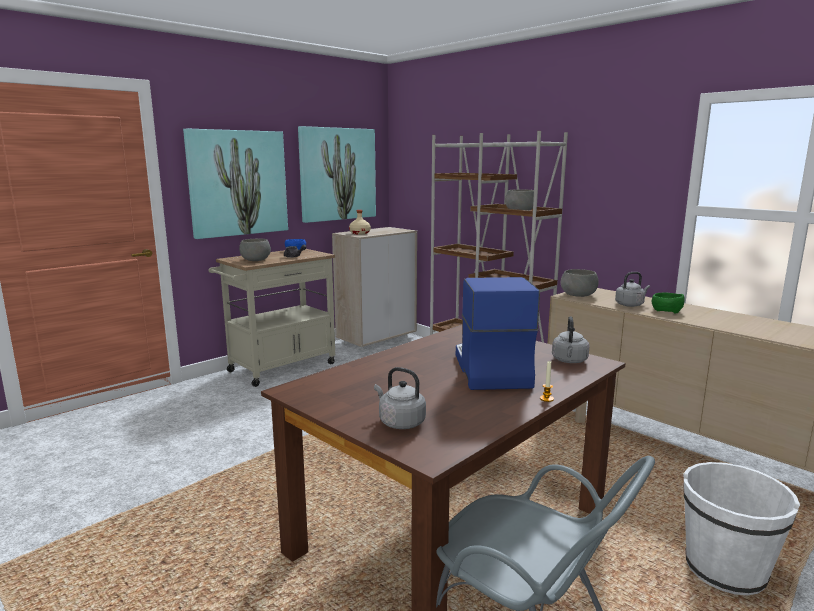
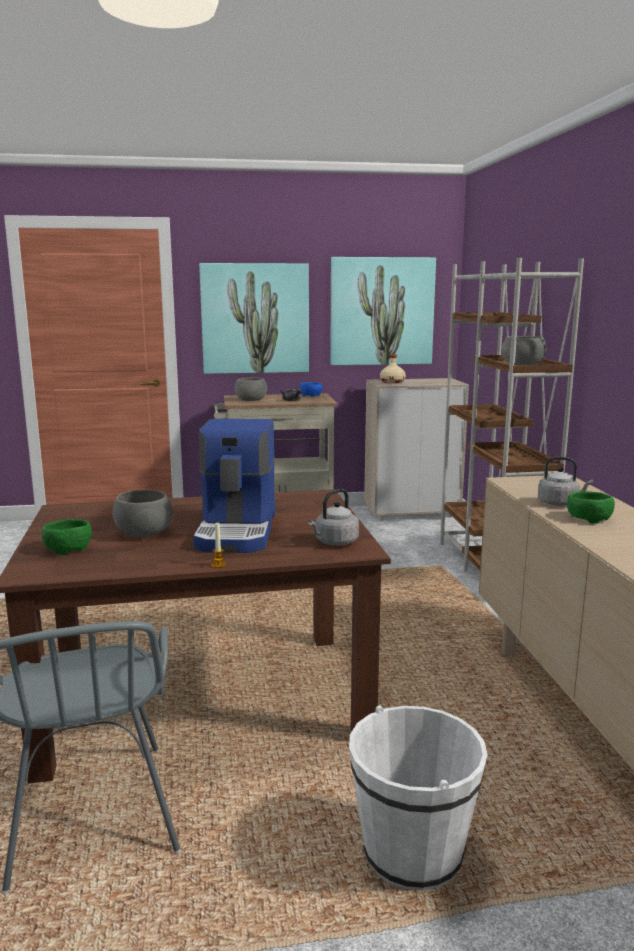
camera: 35 degrees right, 0 degrees up
(400, 422) = (67, 548): grey kettle -> green bowl
(489, 370) = (238, 531): coffee machine -> coffee machine turned 150 degrees clockwise
(578, 295) = (524, 482): grey bowl -> grey bowl (144, 533)

